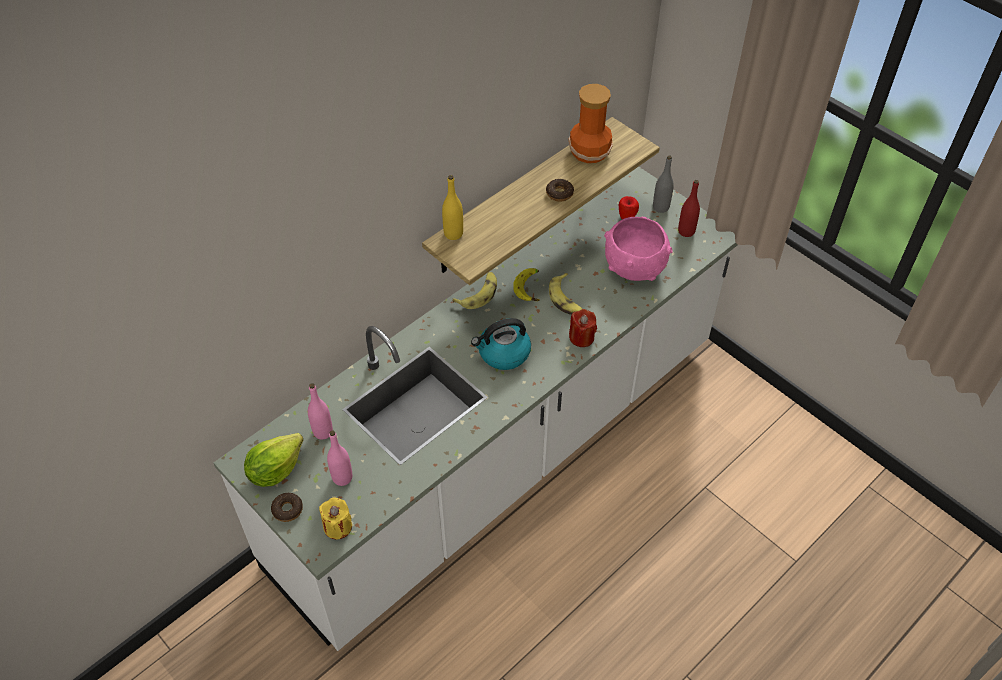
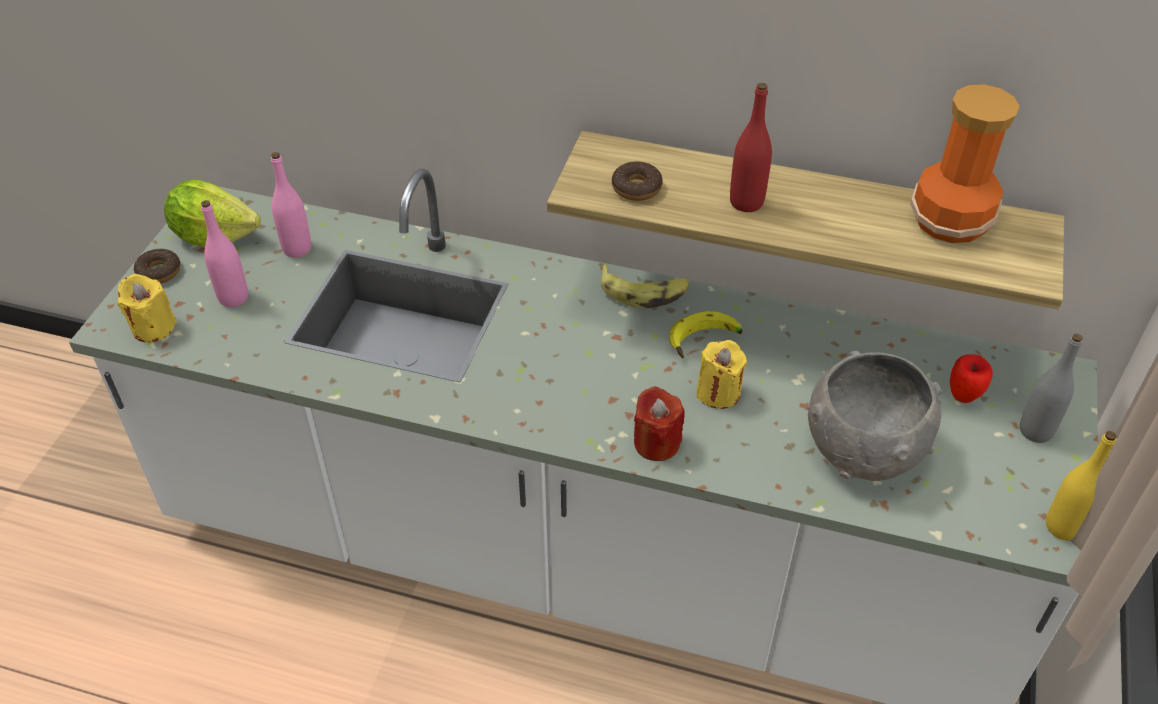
camera: 60 degrees right, 5 degrees down
(453, 234) = (625, 151): yellow bottle -> yellow bottle (1063, 527)
(503, 353) = (553, 365): kettle -> none
(559, 193) = (817, 223): donut -> donut (636, 188)
(566, 299) = (718, 392): banana -> yellow candle
(634, 268) = (863, 450): pink bowl -> grey bowl
(686, 231) = (1017, 489): red bottle -> red bottle (746, 202)

